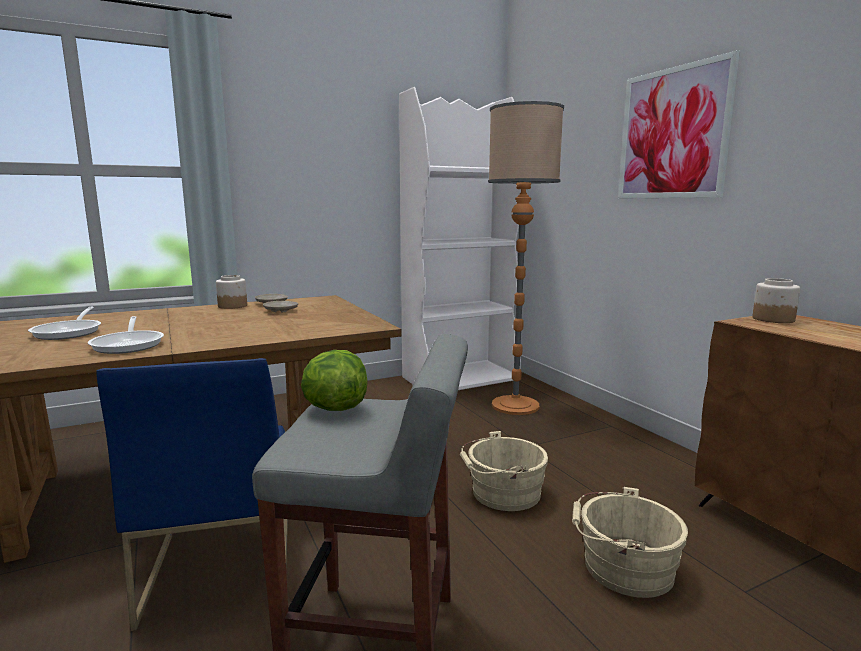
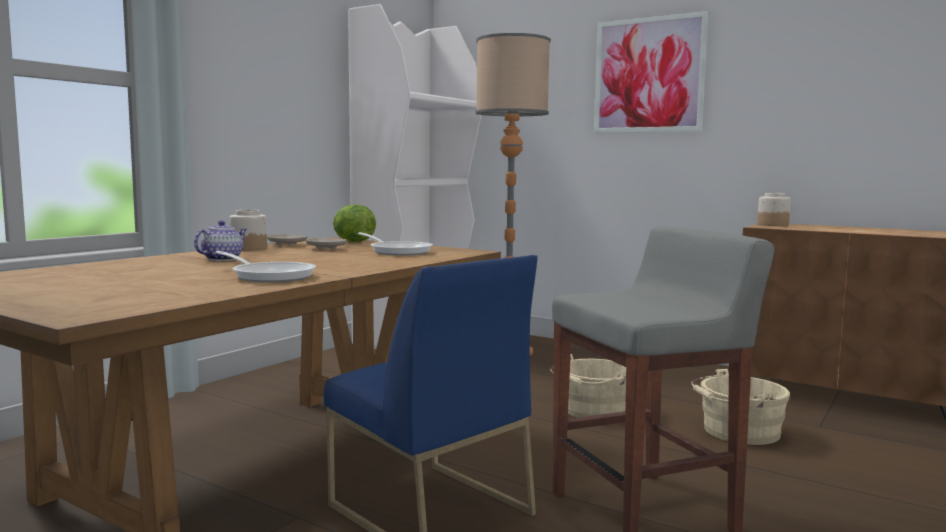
camera: 30 degrees left, 5 degrees down
(70, 332) = (138, 275): frying pan -> frying pan (398, 251)
(175, 318) = (222, 259): none -> teapot
(334, 408) = (594, 296): lettuce -> lettuce (353, 242)

